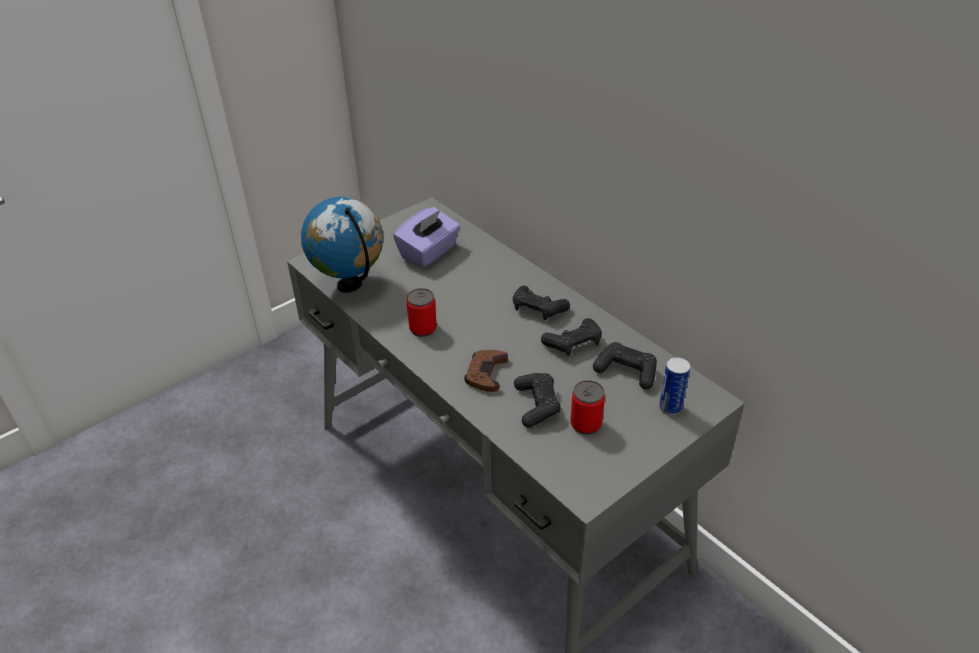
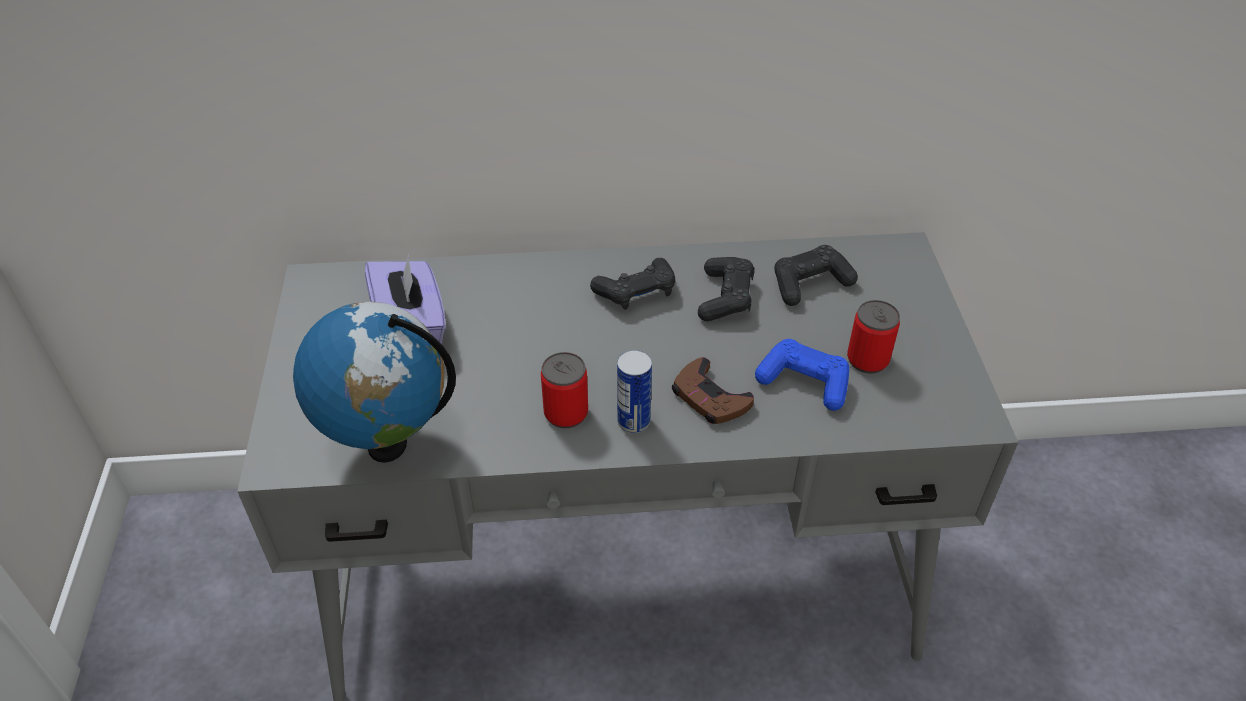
camera: 55 degrees left, 5 degrees up
(537, 405) = (804, 382): black game controller -> blue game controller
(670, 408) = (893, 284): can -> can (633, 421)

